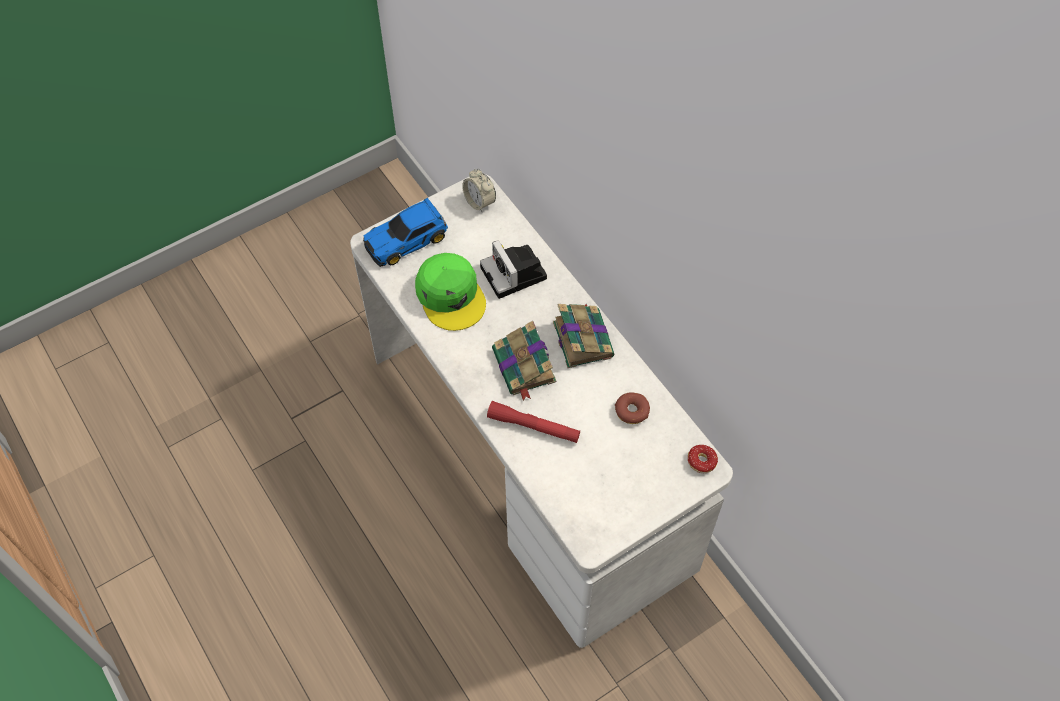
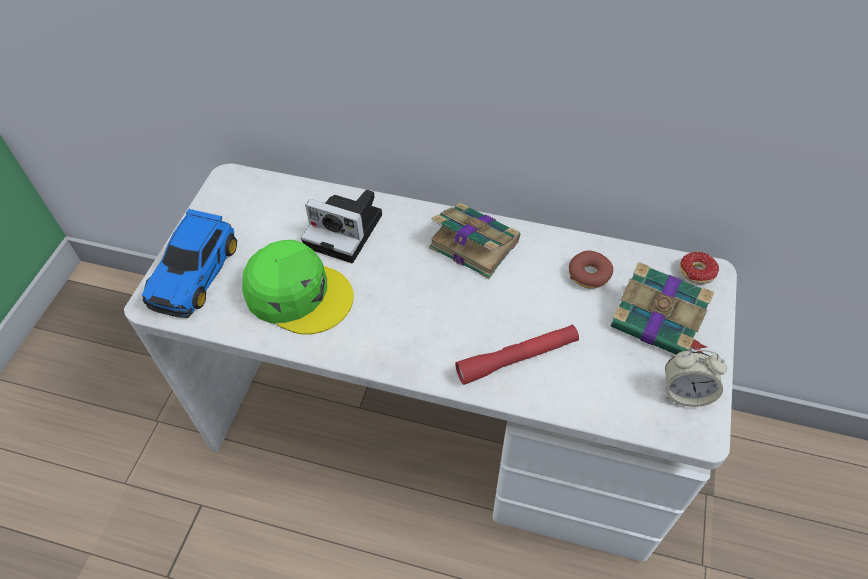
camera: 40 degrees left, 5 degrees down
(479, 202) = (243, 191): alarm clock -> alarm clock (685, 392)
(524, 367) = (446, 308): book -> book (659, 321)

